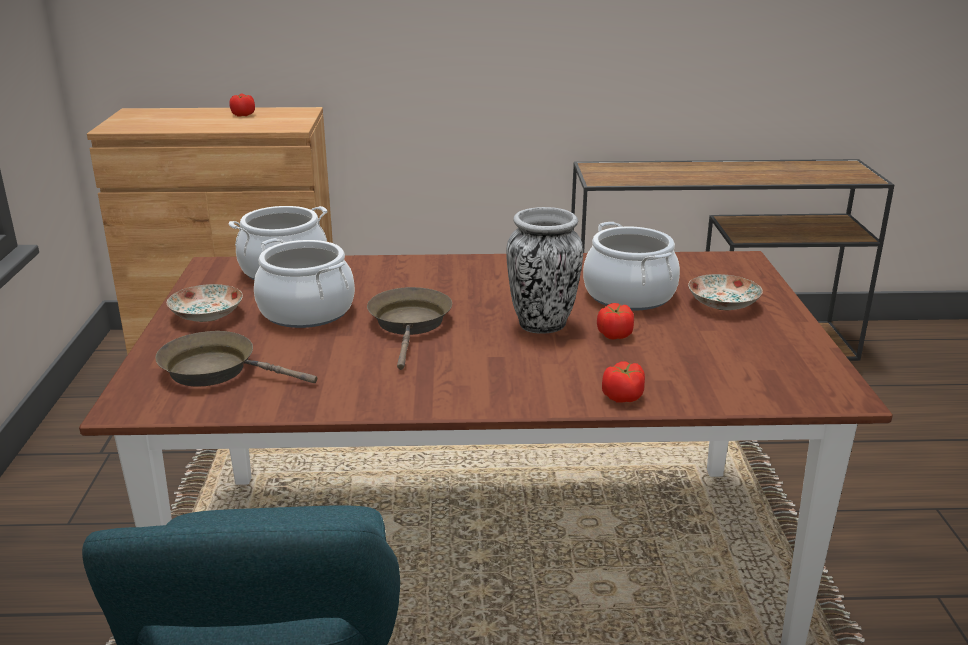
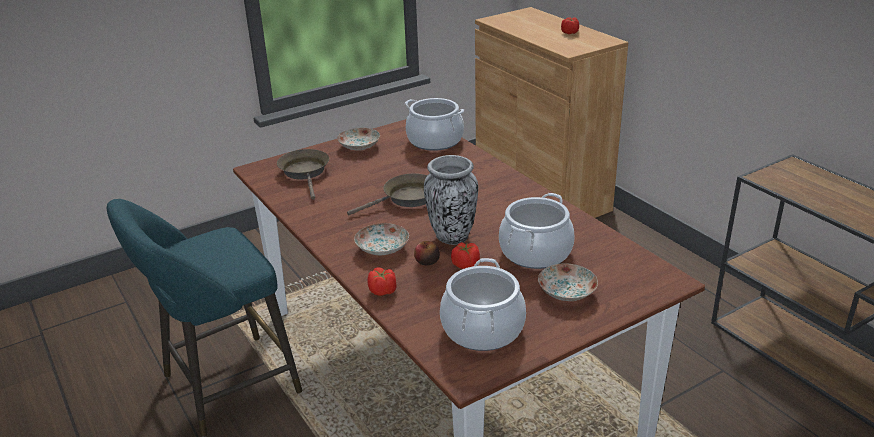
camera: 60 degrees right, 5 degrees up
(307, 311) = (391, 166): cooking pot -> cooking pot (483, 329)
(517, 371) = (383, 248): none -> plate
(583, 353) = (427, 262): none -> apple

